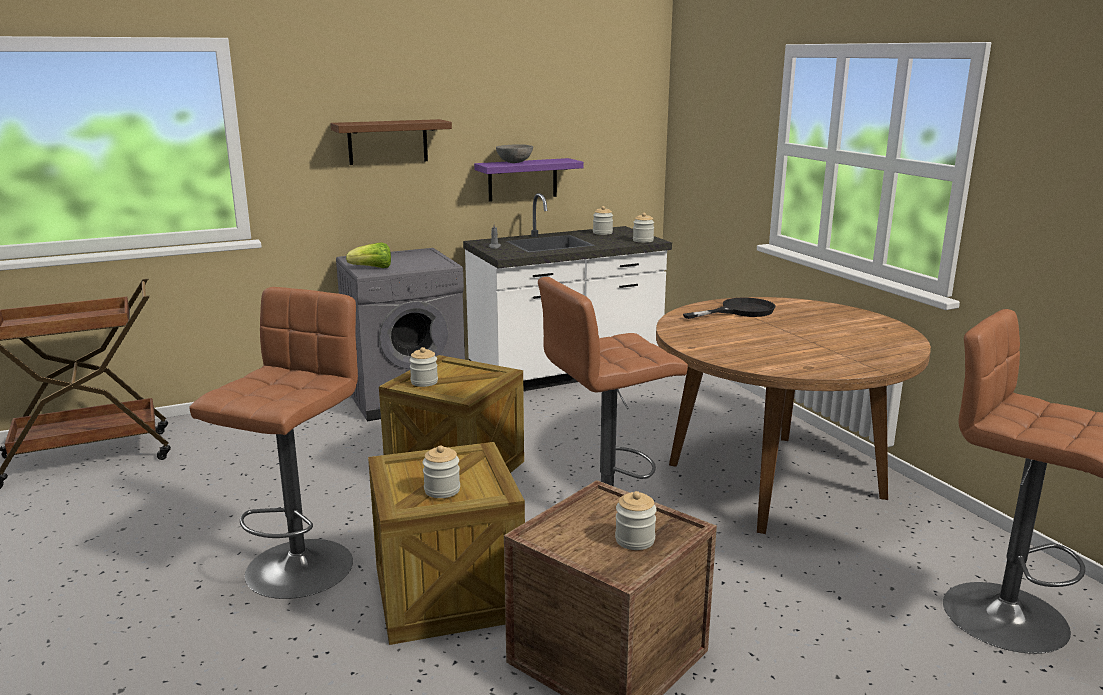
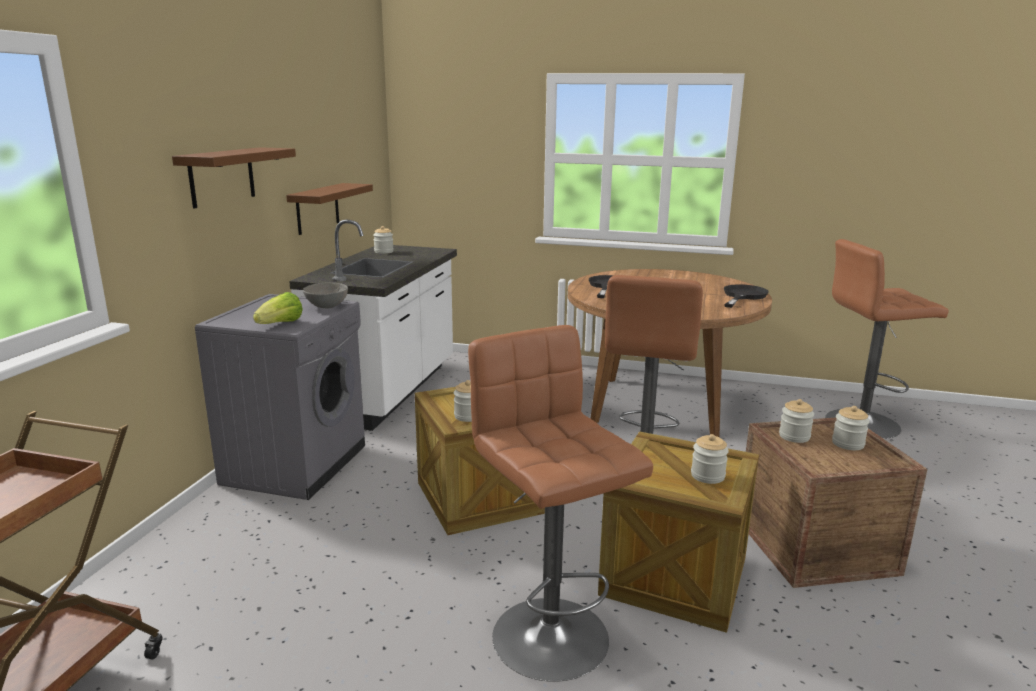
camera: 50 degrees left, 0 degrees up
(515, 162) = (322, 190): grey bowl -> grey bowl (327, 306)
(522, 179) = (317, 208): purple shelf -> brown shelf
(643, 240) = (434, 251): jar -> jar (794, 436)
(858, 361) = (742, 296): none -> black frying pan

